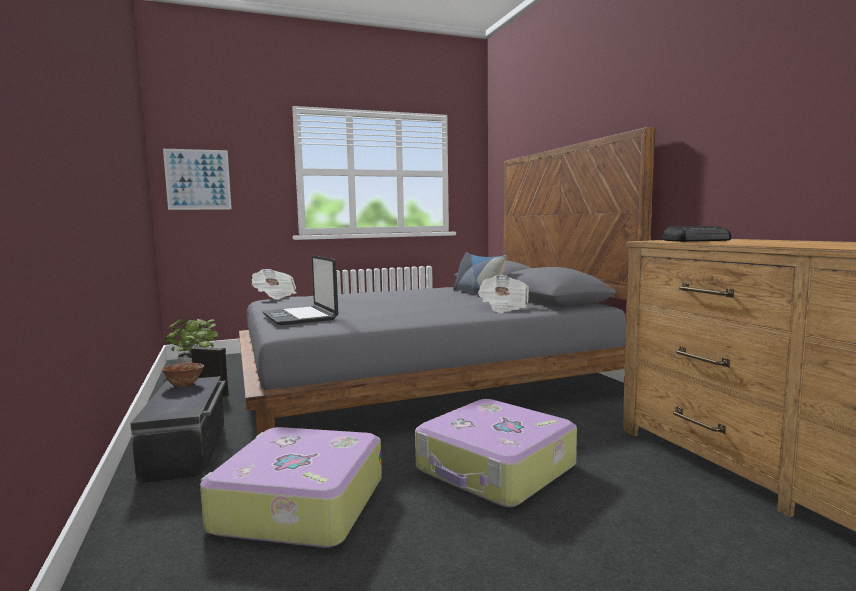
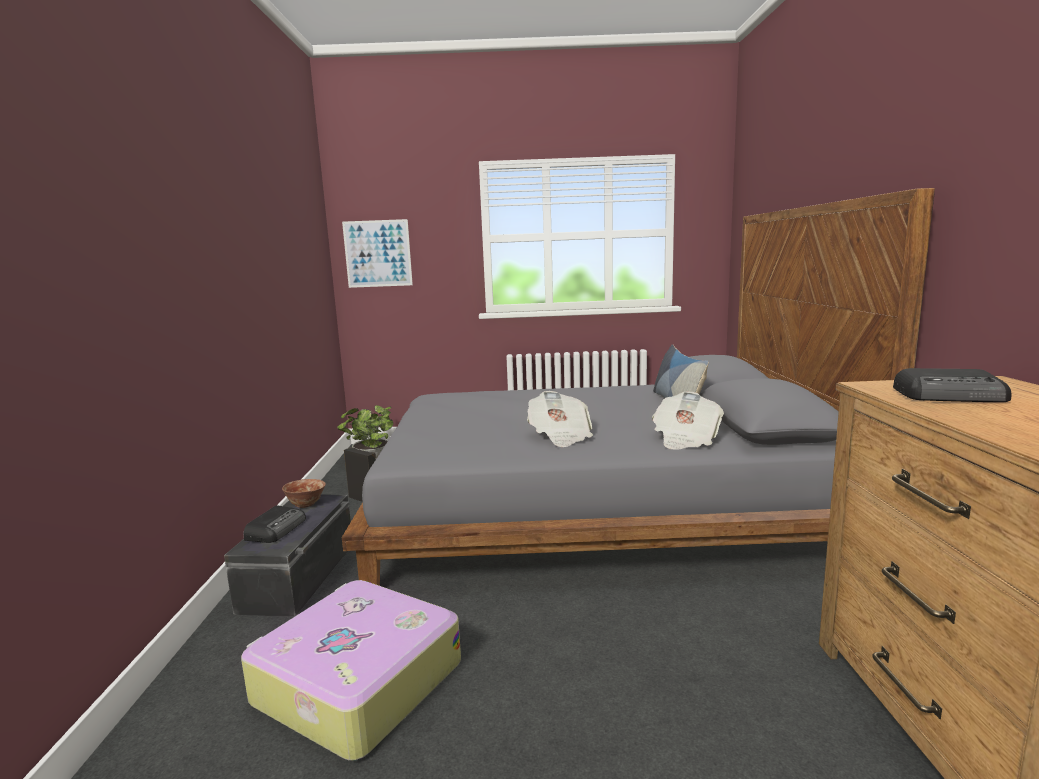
camera: 20 degrees right, 5 degrees up
(170, 402) = (277, 529): none -> radio
(274, 296) = (440, 391): newspaper -> newspaper (560, 436)
(300, 317) = (433, 434): laptop -> none
(495, 469) = (603, 678): suitcase -> none

